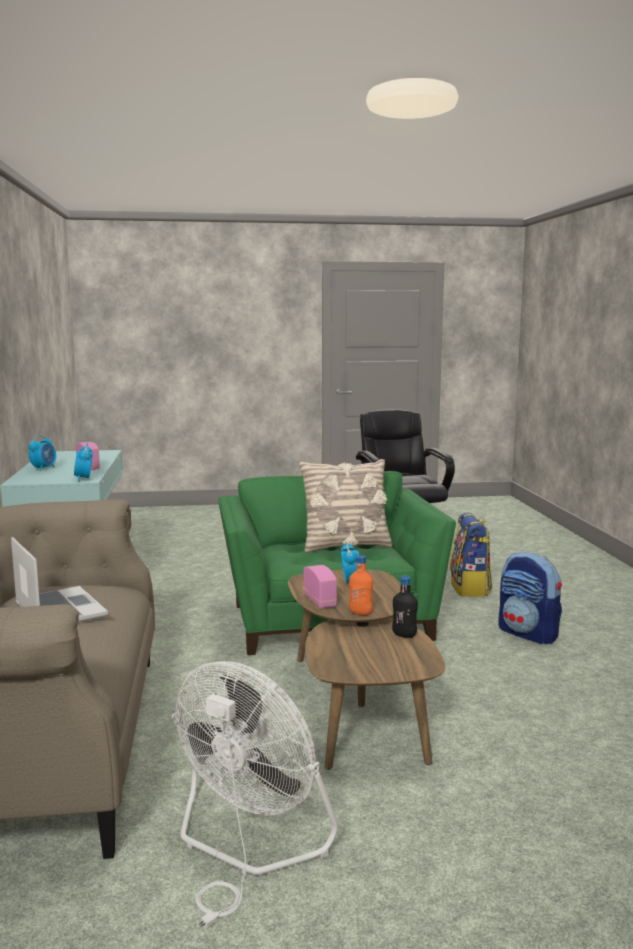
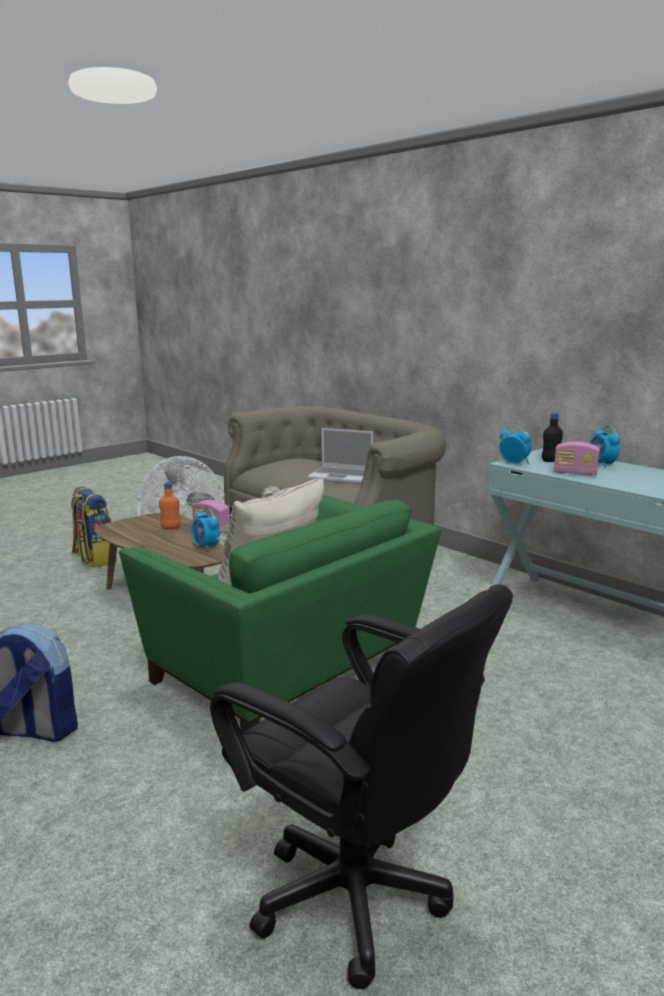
camera: 145 degrees right, 5 degrees up
(404, 635) = (134, 540): black bottle -> black bottle (551, 461)
(470, 588) = (142, 812): backpack -> backpack (94, 559)

